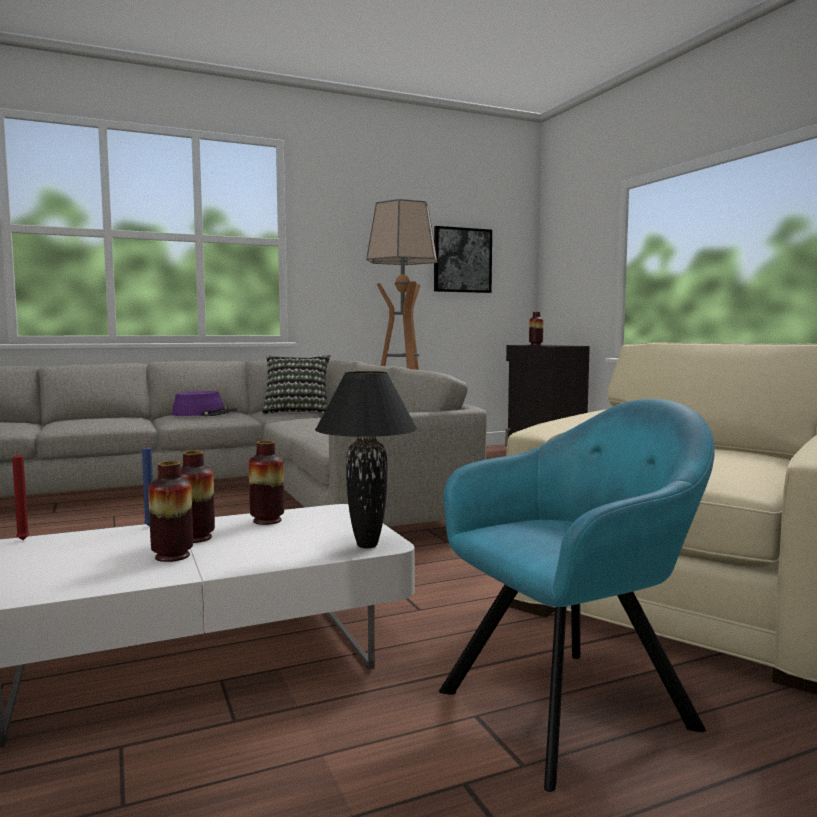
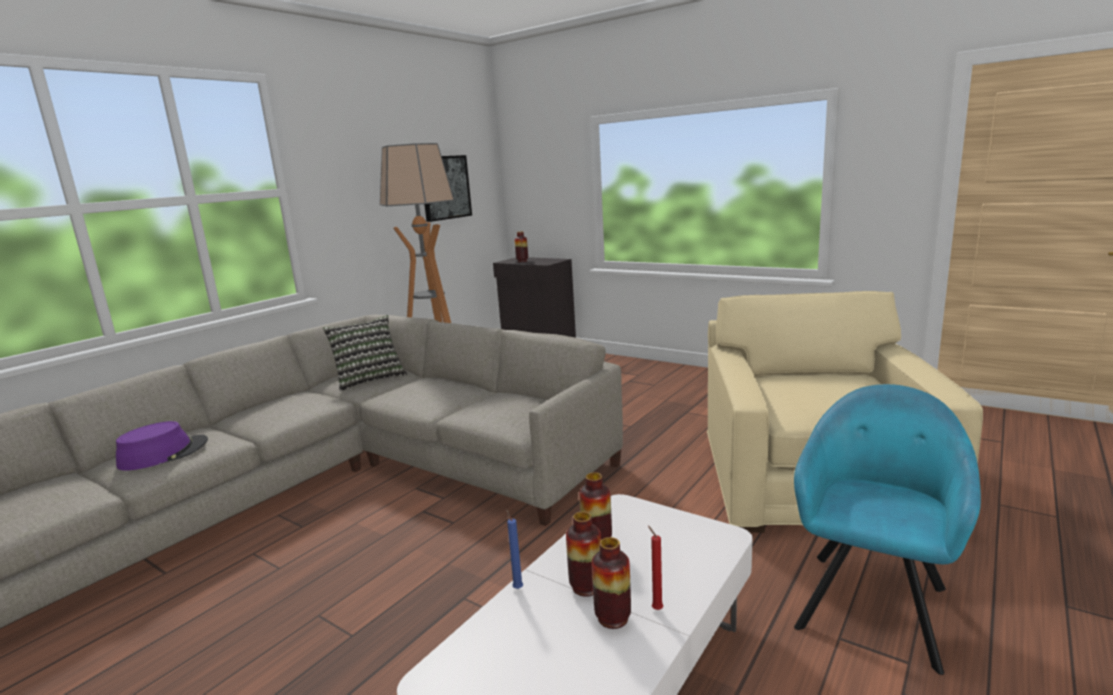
camera: 30 degrees left, 10 degrees up
(24, 539) = (439, 658): red candle -> red candle (656, 608)
(204, 414) = (283, 407): purple hat -> purple hat (164, 454)
(367, 546) = (719, 542): black table lamp -> none

